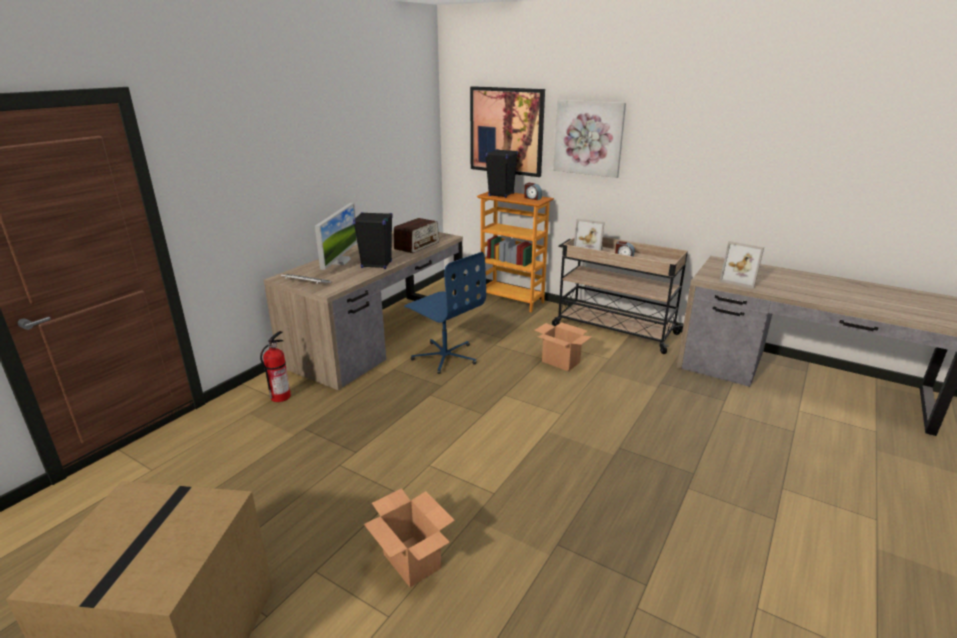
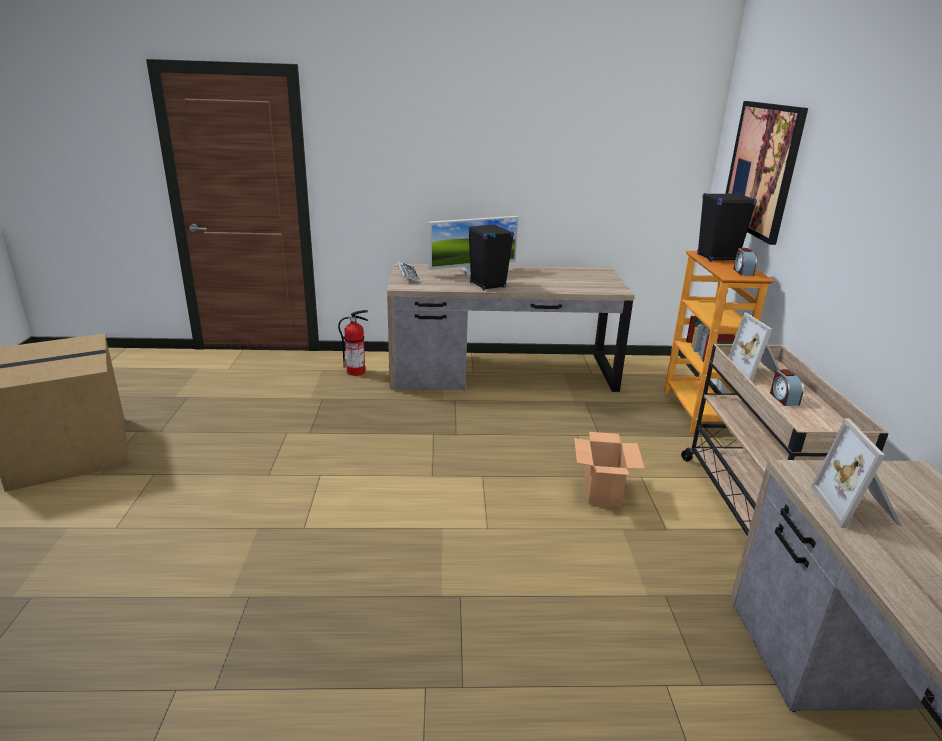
camera: 55 degrees right, 0 degrees up
(412, 561) = (184, 515): cardboard box -> none
(417, 245) = (566, 285): radio -> none
(445, 356) = (512, 416): blue office chair -> none
(588, 138) = (833, 193): picture -> none

